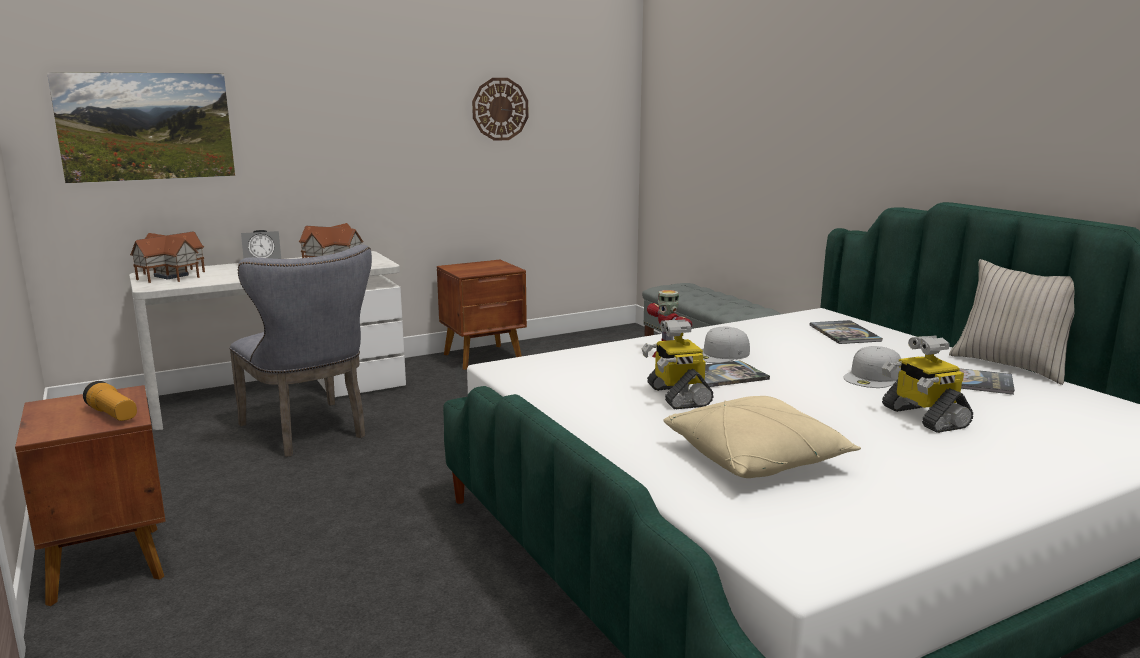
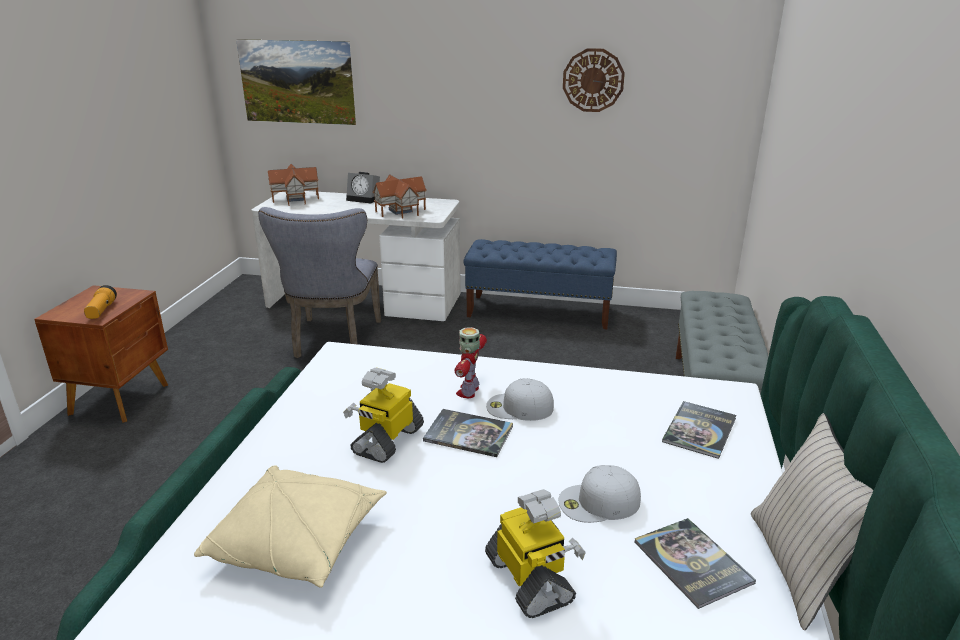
camera: 40 degrees right, 10 degrees up
(484, 357) = (539, 312): brown nightstand -> blue bench
(923, 417) = (531, 580): toy robot -> toy robot turned 135 degrees clockwise

